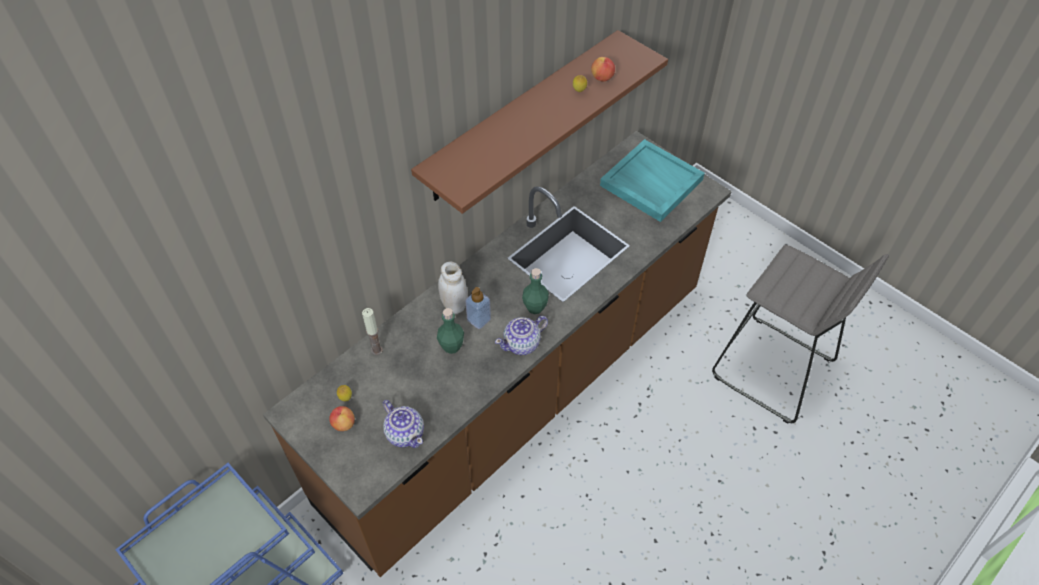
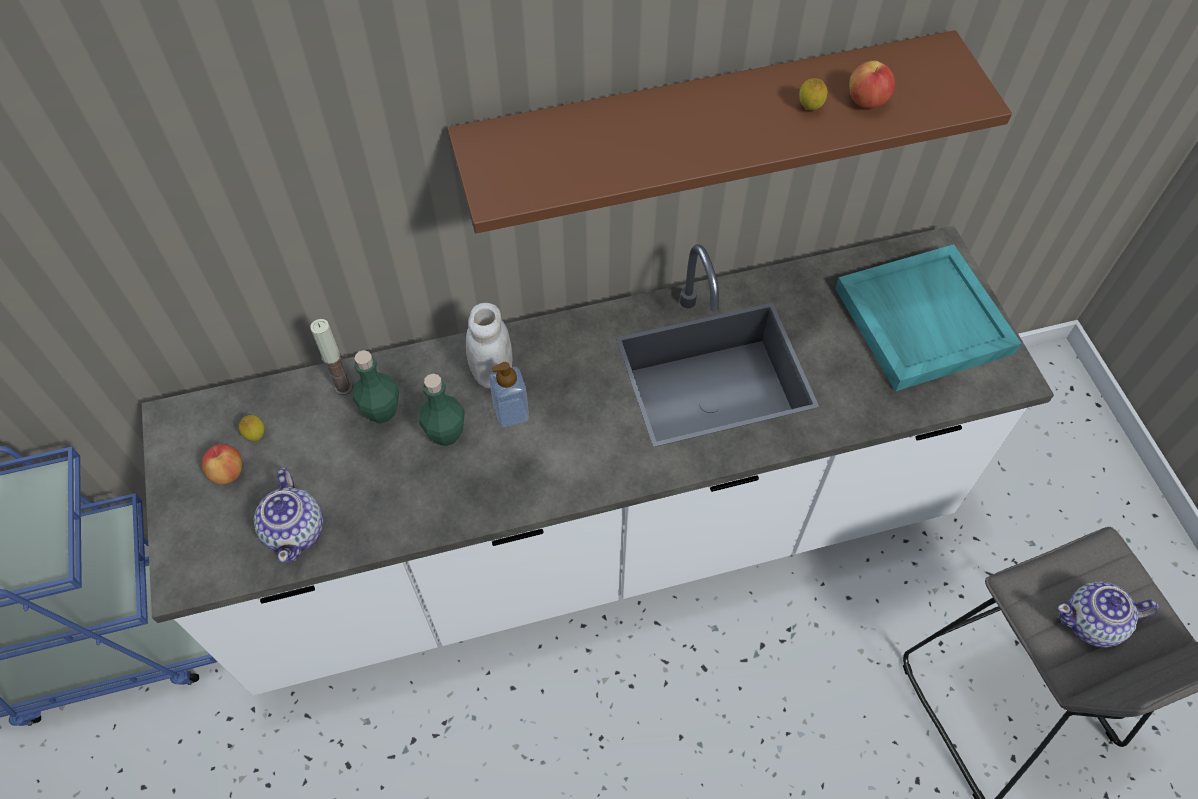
camera: 30 degrees right, 5 degrees up
(519, 395) = (599, 540): brown counter -> white counter
(522, 344) = (548, 482): teapot -> teapot (1092, 623)
(535, 307) = (605, 434): green bottle -> green bottle (382, 411)

